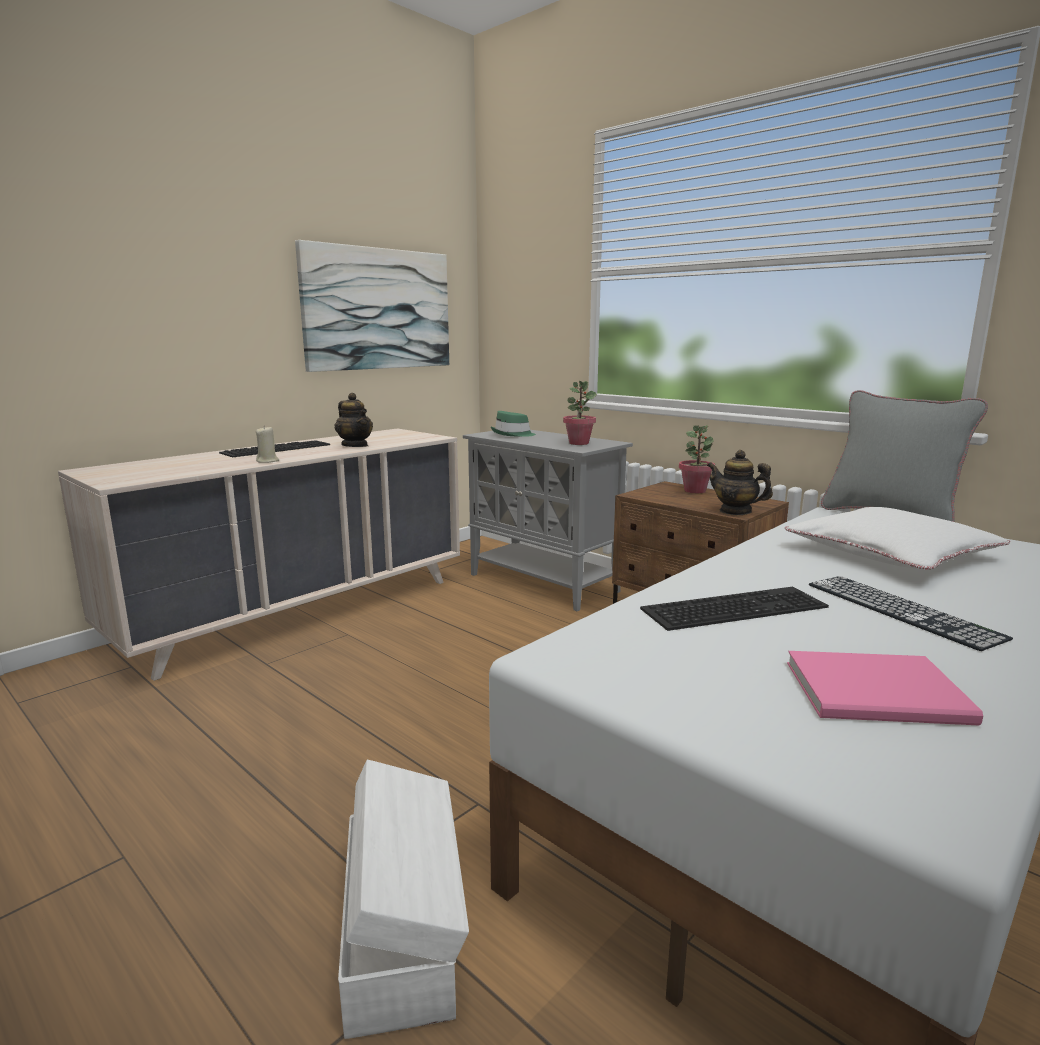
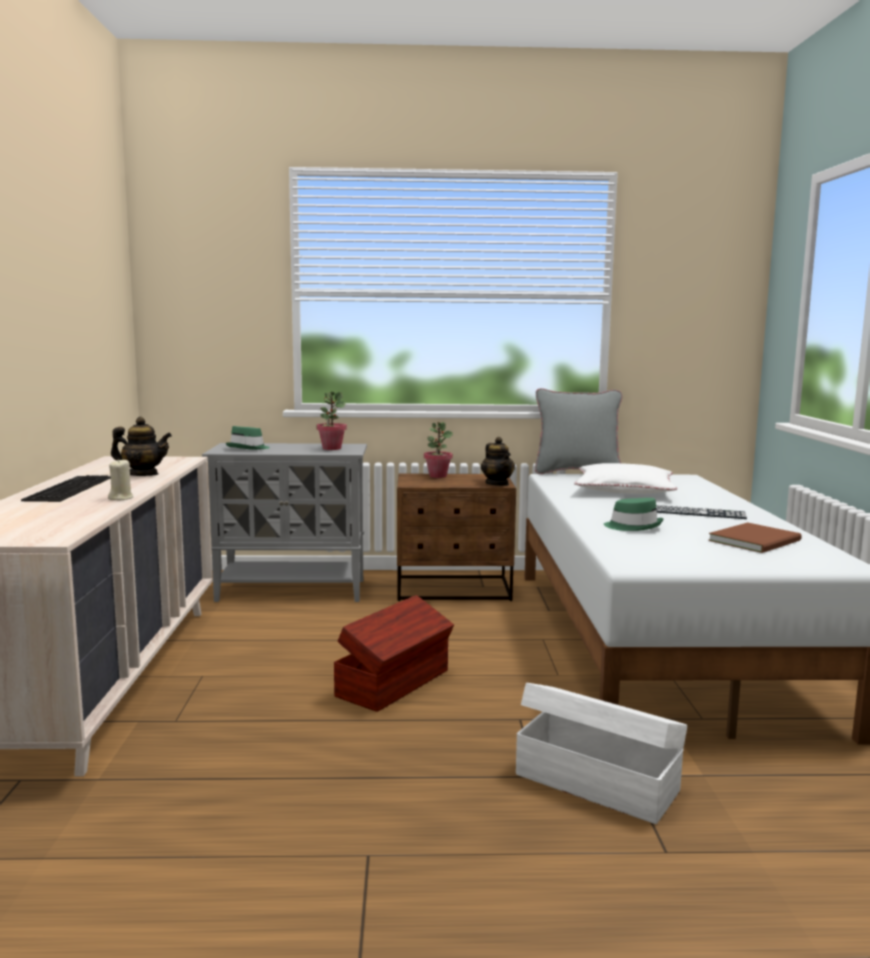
camera: 45 degrees left, 5 degrees down
(378, 309) = (83, 323): picture -> none
(452, 704) = (395, 683): none -> brown storage box
(734, 606) = (633, 526): keyboard -> green hat
(735, 511) = (497, 484): teapot -> teapot turned 105 degrees counterclockwise
(882, 694) = (757, 540): pink book -> brown book

